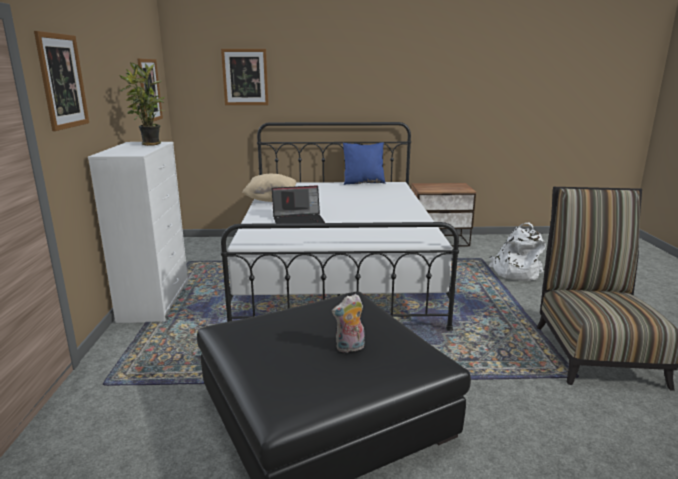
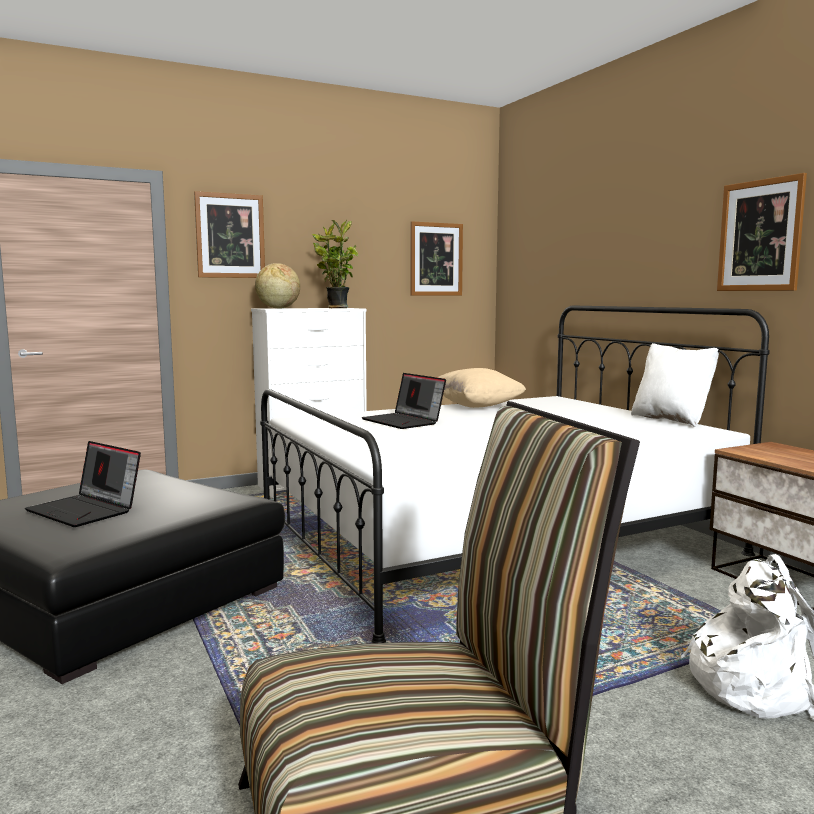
camera: 65 degrees right, 10 degrees down
(120, 152) = (278, 308): none -> globe
(245, 77) = (560, 241): picture -> picture (760, 236)
(350, 348) = (86, 510): plush toy -> laptop
(363, 182) = (671, 420): blue pillow -> white pillow

